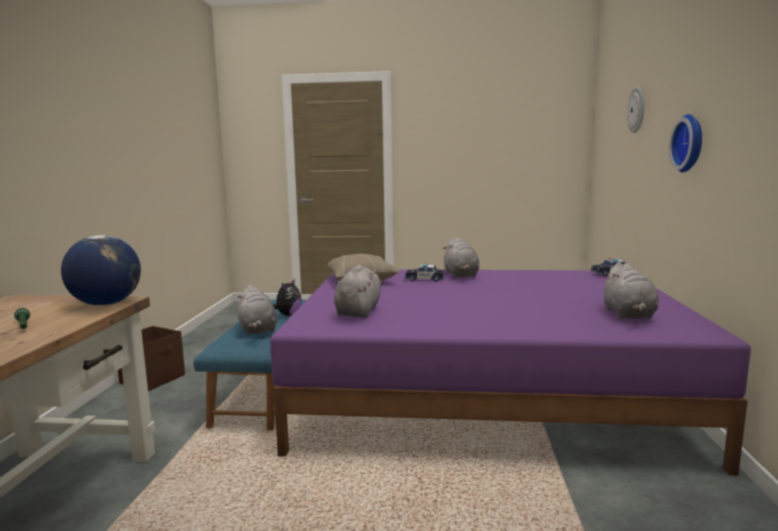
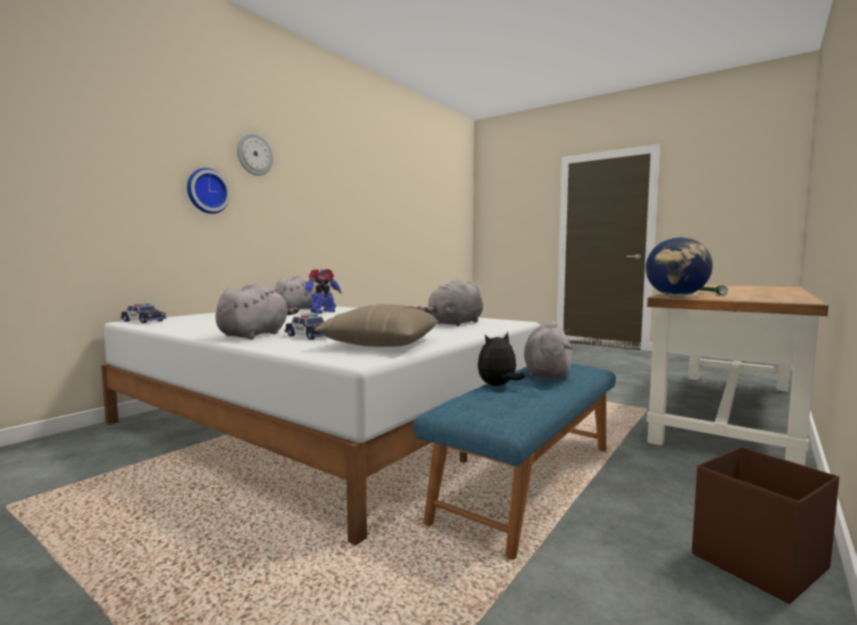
camera: 150 degrees left, 5 degrees down
(485, 393) = (324, 421): purple bed -> white bed
(574, 313) = (322, 312): none -> toy robot
(637, 110) = (49, 124): wall clock -> wall clock (254, 154)

